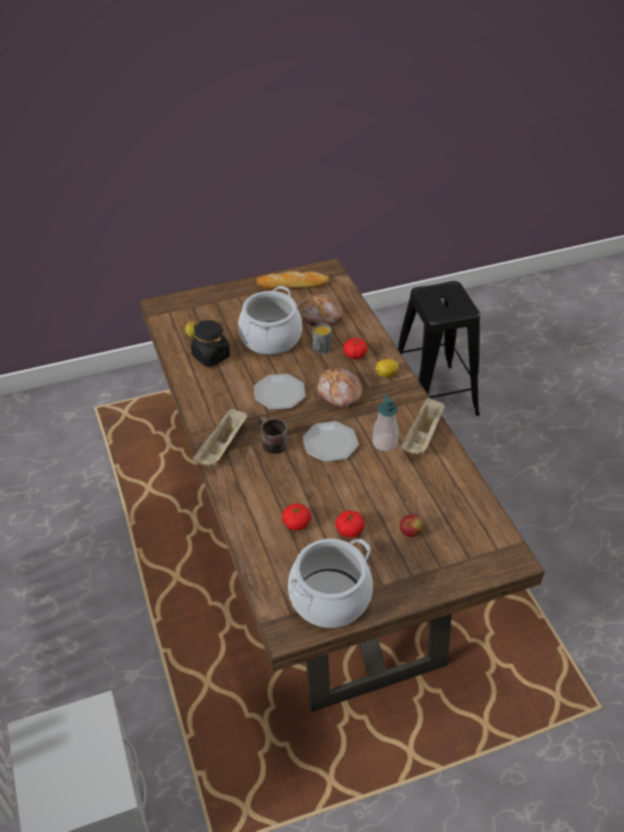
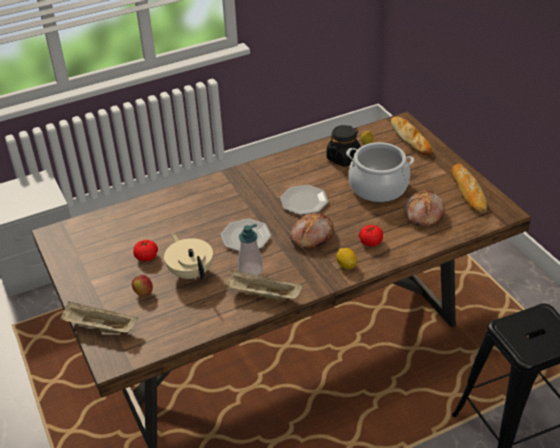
camera: 85 degrees right, 5 degrees down
(193, 305) = (410, 139): none -> bread
(222, 447) = (233, 180): beige tray -> beige tray (99, 328)
(269, 443) = (241, 203): brown mug -> none
(296, 523) = (154, 227): tomato -> none
(320, 350) = (371, 219): grey mug -> none
(329, 597) = (80, 252): cooking pot -> none
(381, 491) = (191, 272): none -> beige teapot

